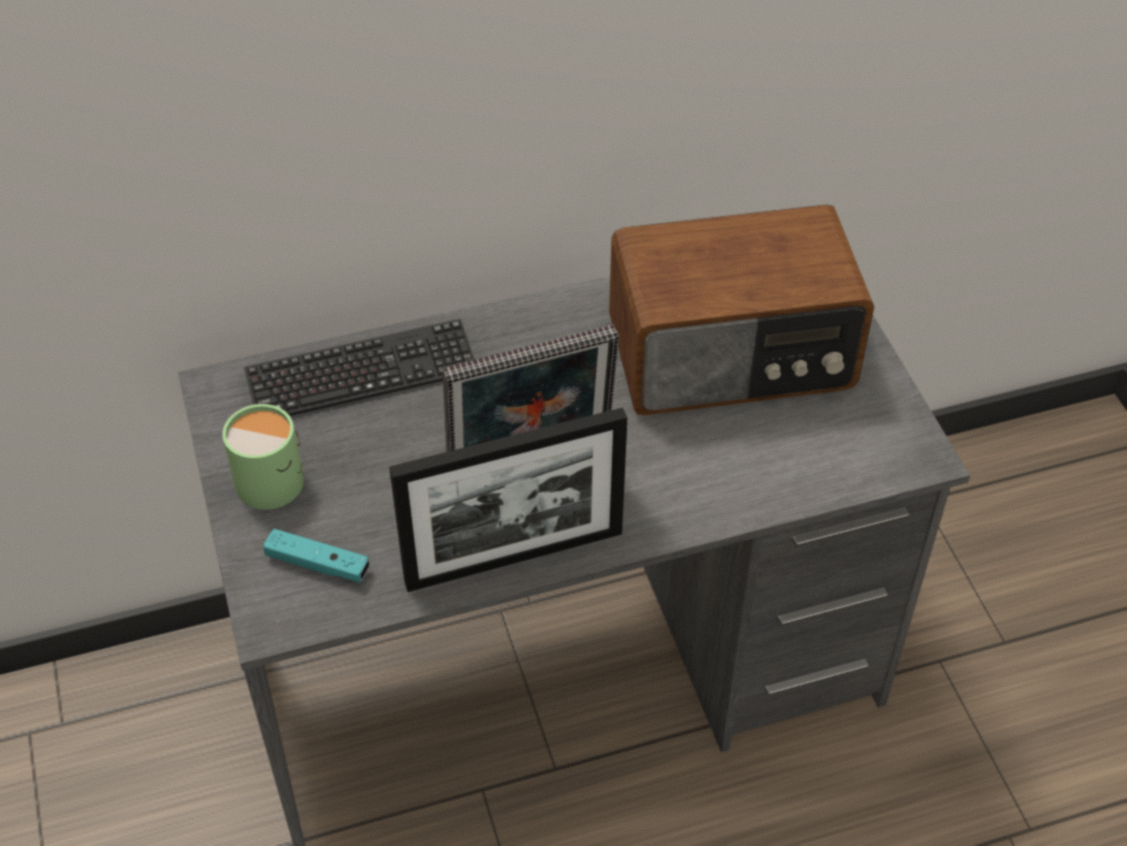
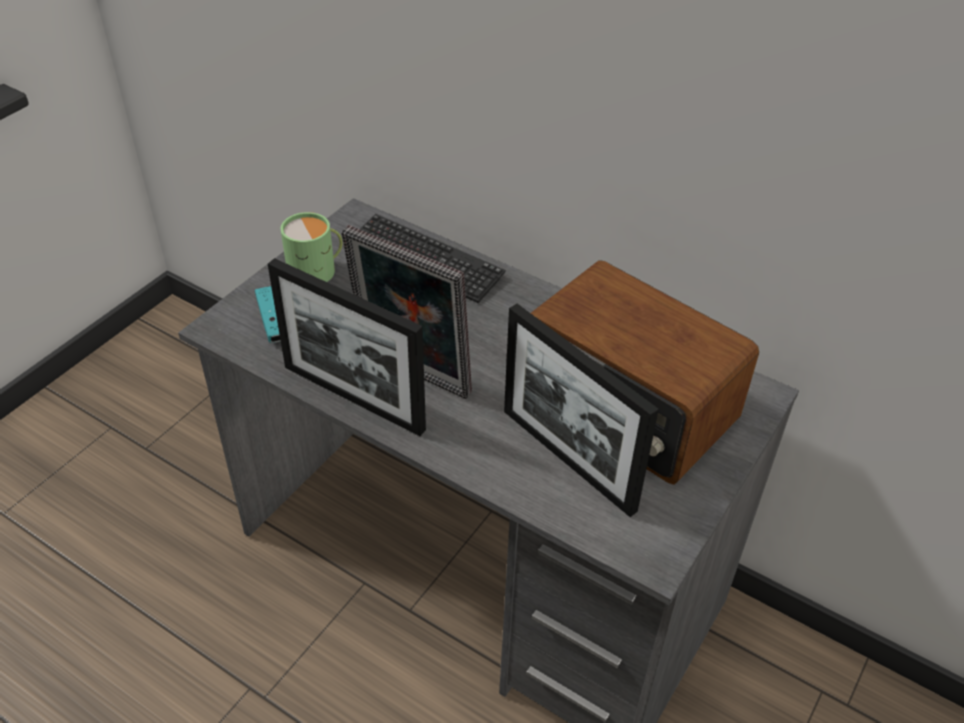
camera: 50 degrees right, 5 degrees down
(756, 440) = (567, 459): none -> picture frame

